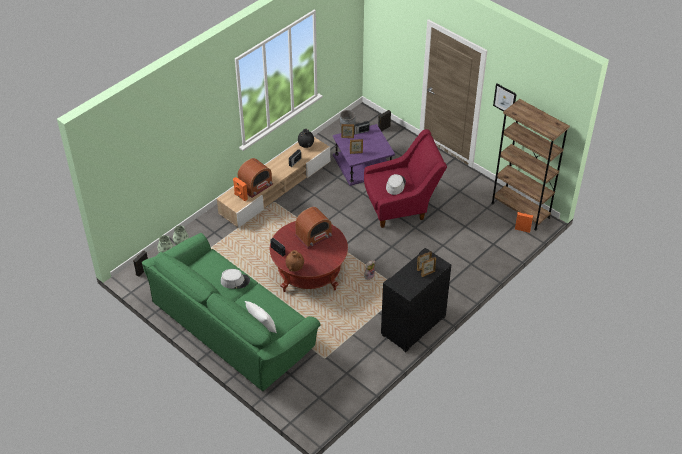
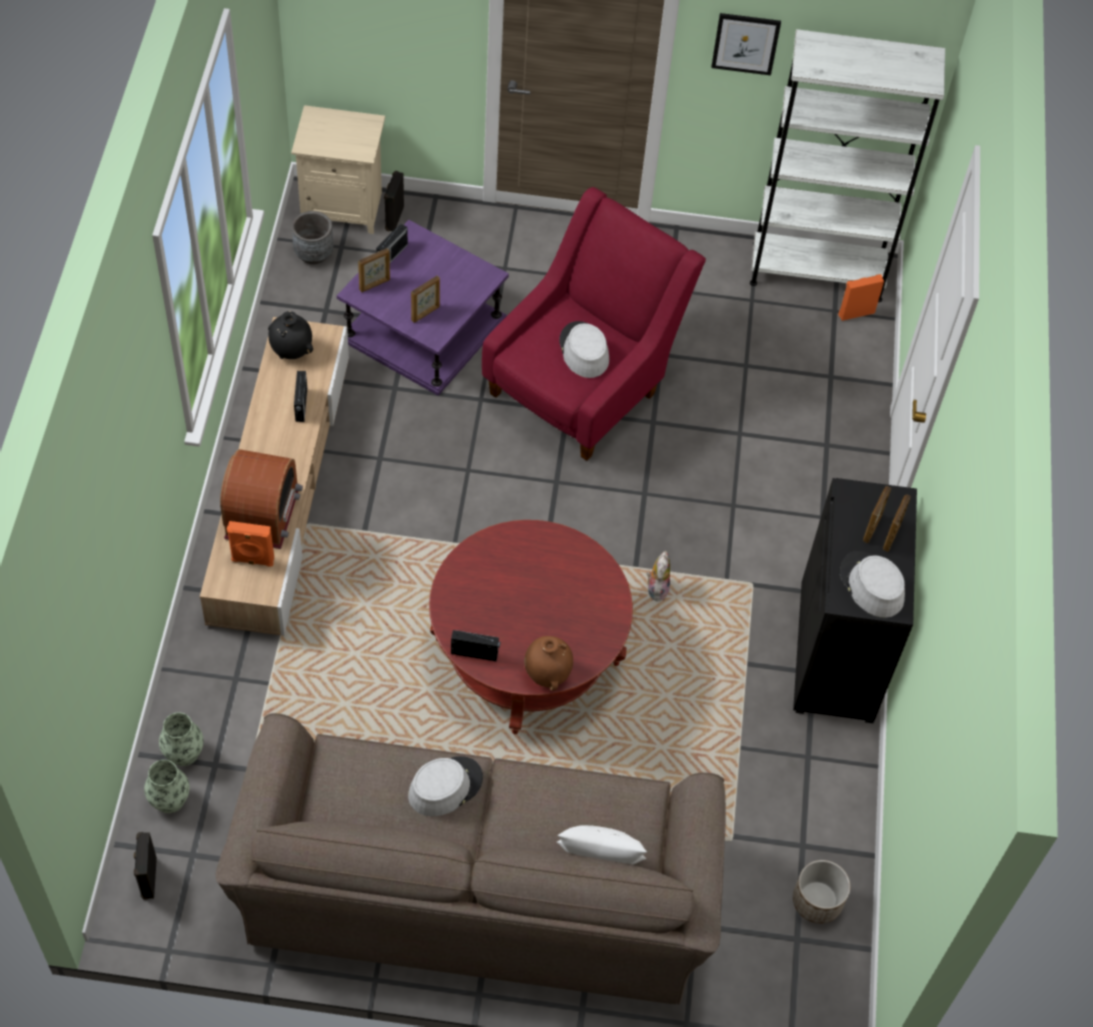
camera: 40 degrees left, 10 degrees up
(233, 325) = (476, 884): green sofa -> brown sofa
(314, 236) = (519, 570): radio -> none
(336, 391) = (817, 901): none -> planter
(369, 117) = (343, 207): none -> beige nightstand
(406, 283) = (871, 585): none -> grey hat
(520, 210) = (817, 271): brown bookcase -> white bookcase

